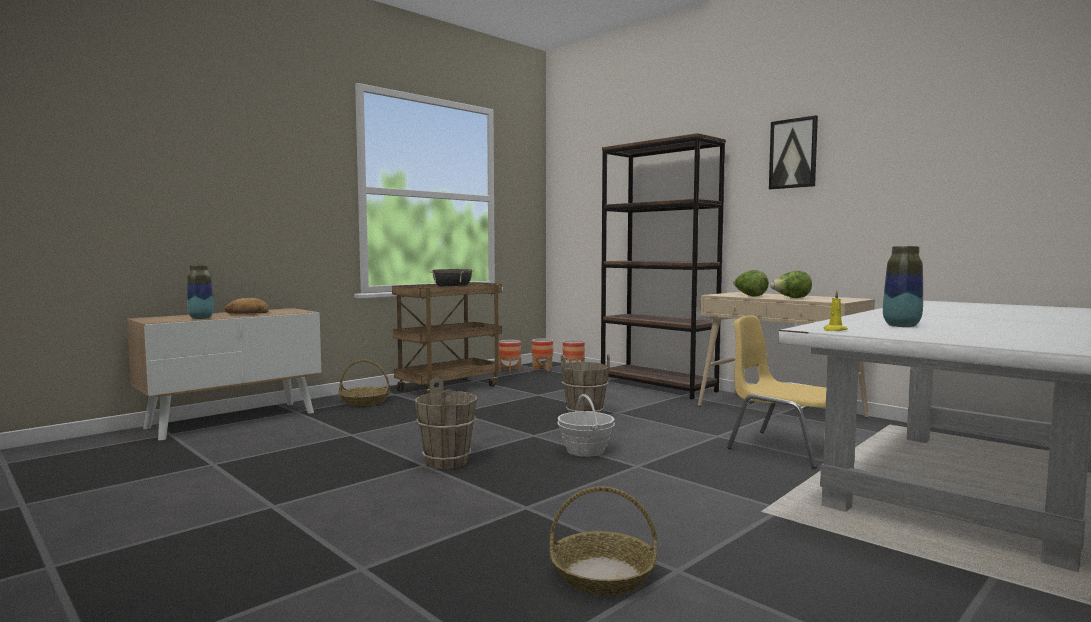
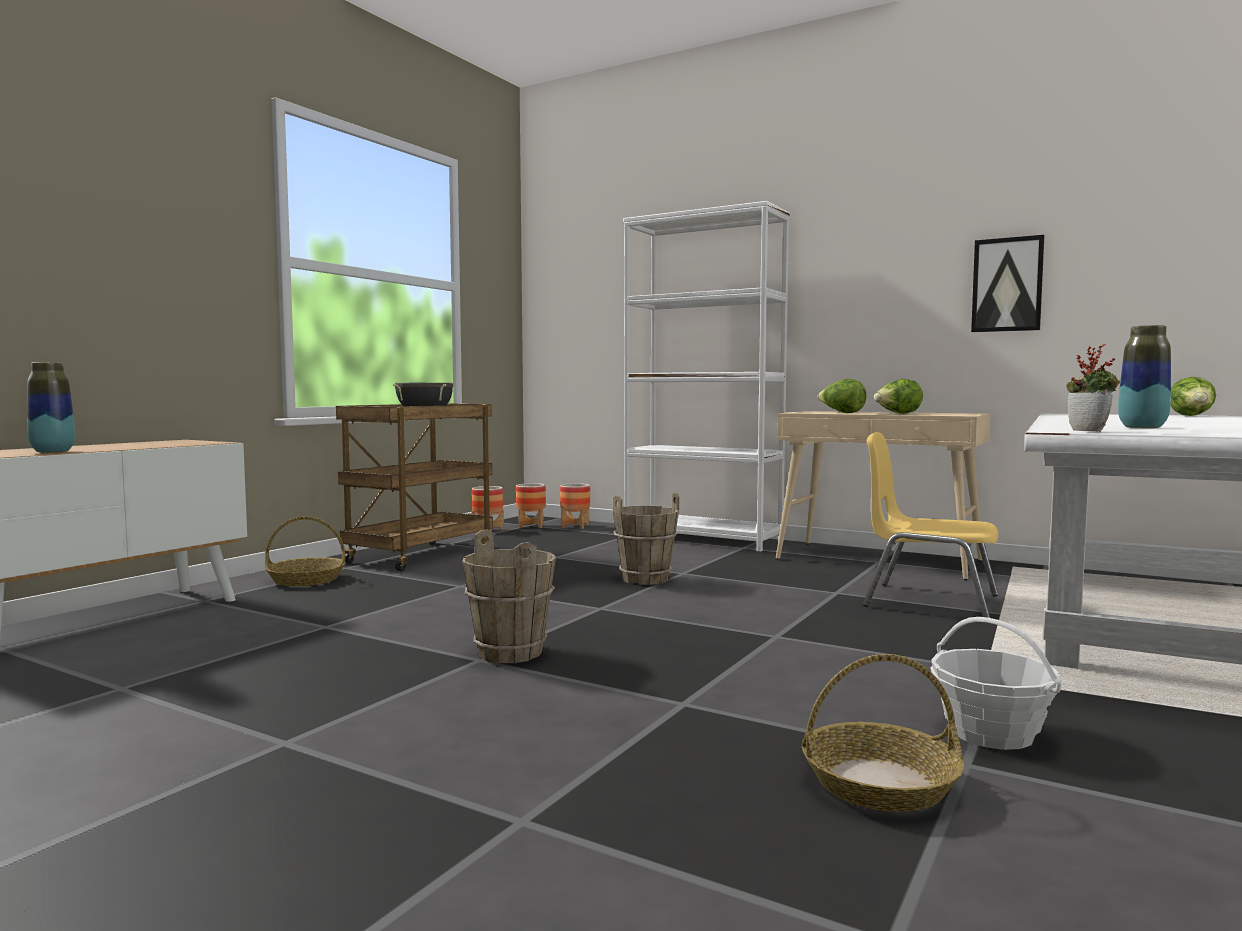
camera: 15 degrees left, 0 degrees up
(247, 313) = (125, 446): bread -> none
(585, 450) = (690, 622): basket -> basket (991, 733)
(658, 386) = (703, 539): brown bookcase -> white bookcase
(793, 153) = (880, 233): picture -> picture (1007, 285)
(834, 330) = (1091, 431): yellow candle -> potted plant
(1036, 307) = (1192, 416): none -> lettuce

